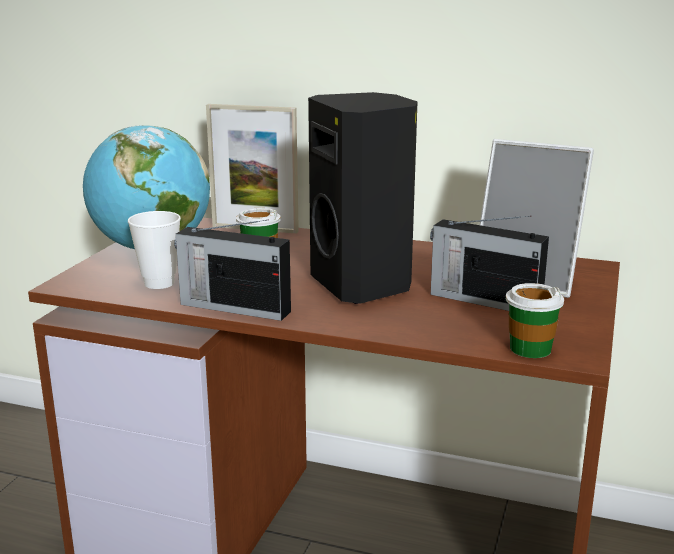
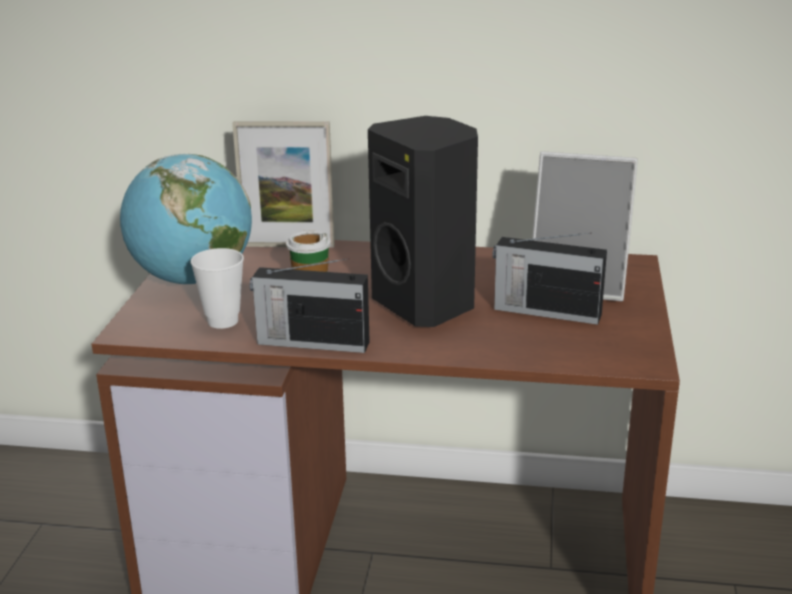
camera: 10 degrees left, 5 degrees up
(530, 349) = (604, 360): cup -> none

